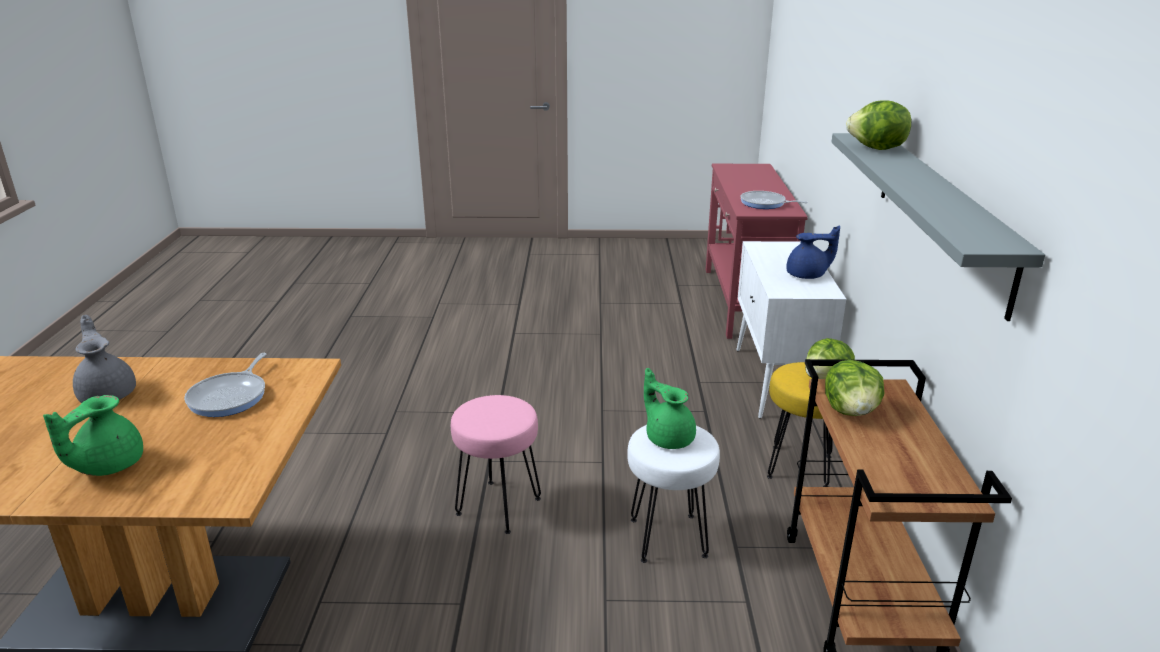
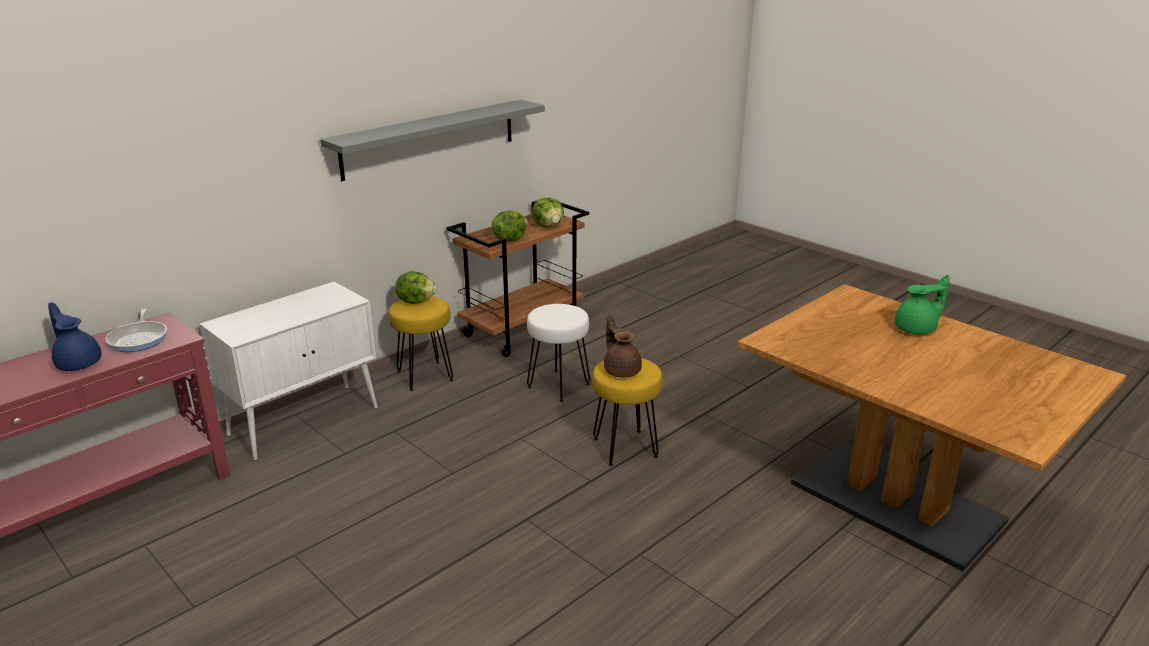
camera: 135 degrees left, 0 degrees up
(109, 394) = (918, 376): grey teapot -> none
(230, 397) = (829, 341): frying pan -> none
(498, 410) = (621, 370): none -> brown teapot
(499, 507) = (625, 447): pink stool -> yellow stool
(668, 438) = (556, 316): green teapot -> none
(807, 275) = (299, 301): blue teapot -> blue teapot (79, 363)
(877, 149) = (377, 133): lettuce -> lettuce (549, 226)

